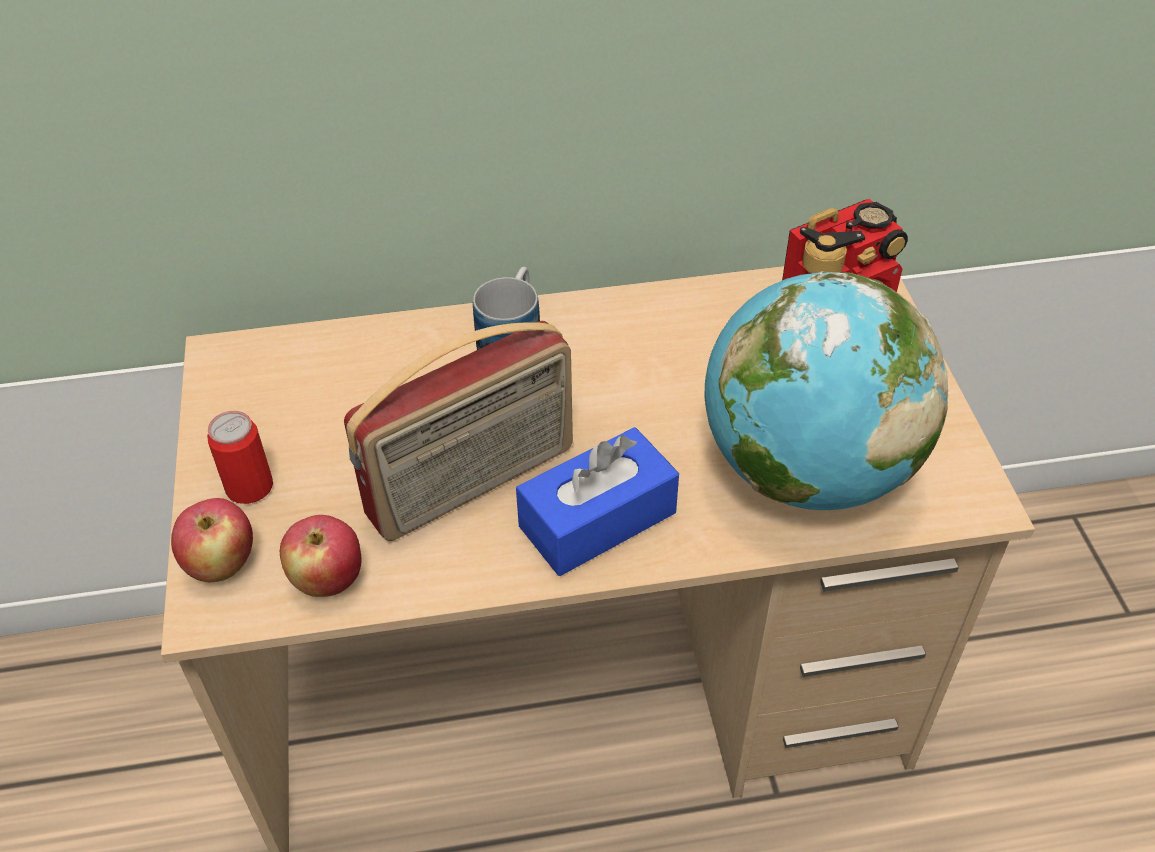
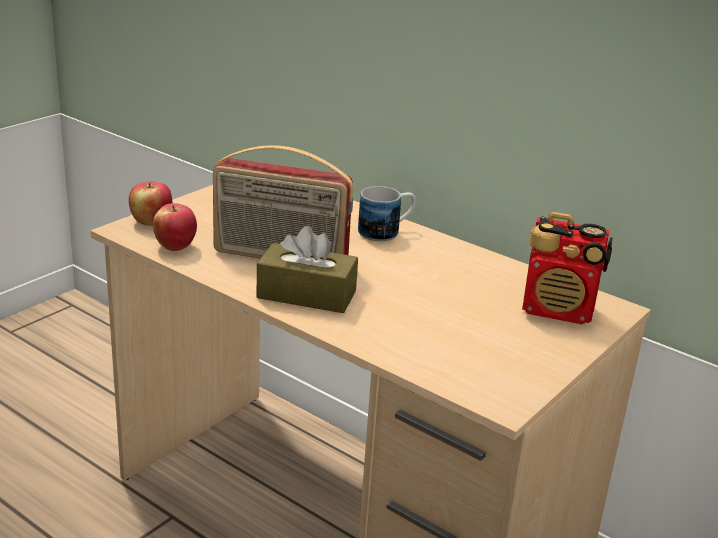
camera: 45 degrees right, 20 degrees down
(249, 487) = (200, 211): can -> none
(597, 519) = (306, 294): blue tissue box -> brown tissue box
(806, 470) = (434, 340): globe -> none

